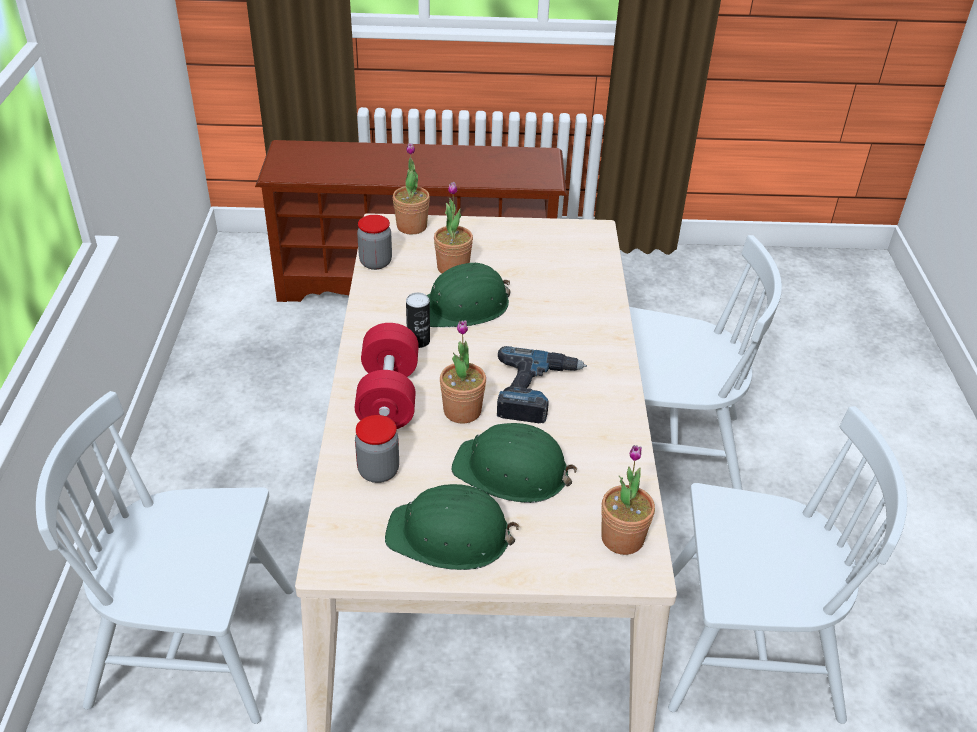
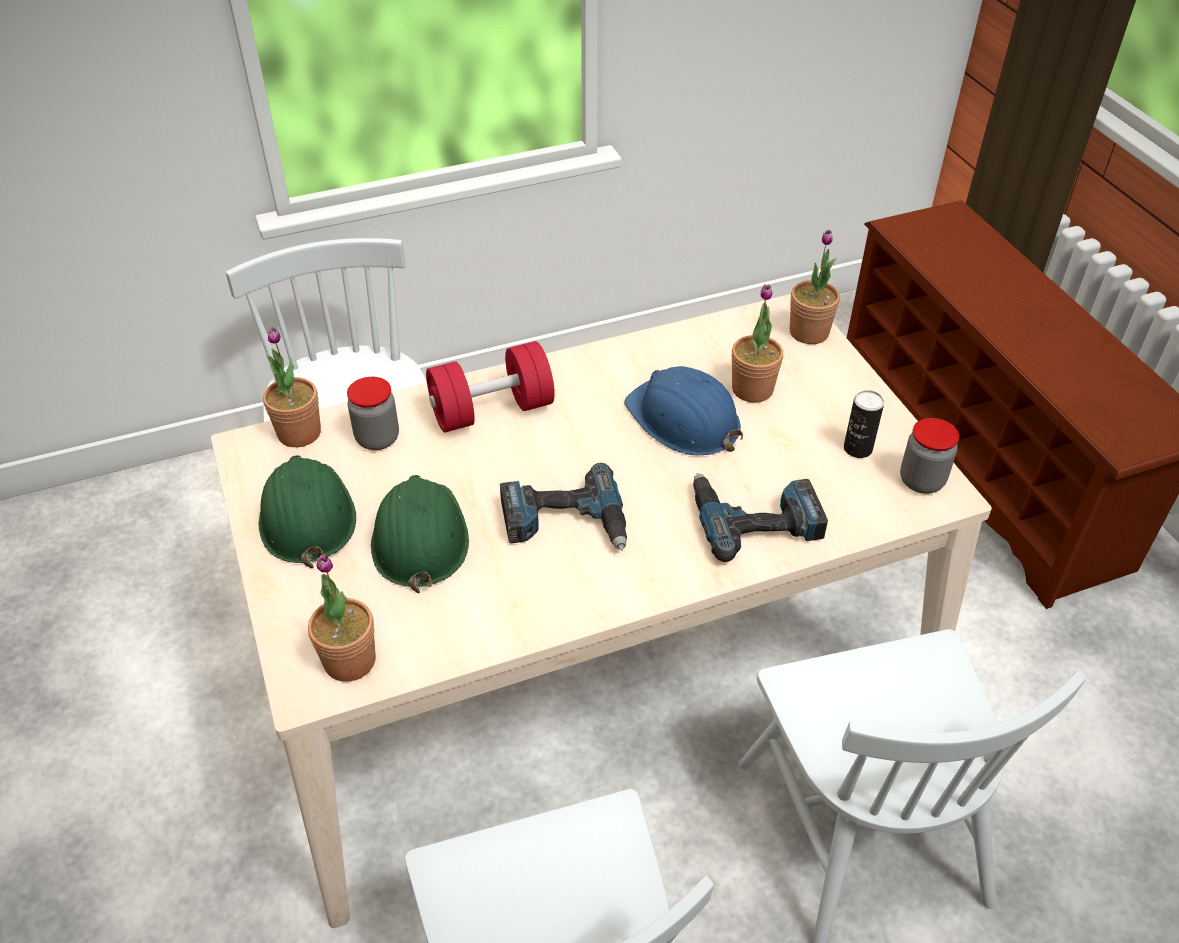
camera: 70 degrees right, 5 degrees up
(375, 262) = (715, 328): jar -> jar (921, 481)
(418, 341) = (596, 403): can -> can (857, 448)
(462, 411) = (498, 472): potted plant -> potted plant (299, 433)
(464, 306) = (683, 420): green hard hat -> blue hard hat
(576, 306) = (755, 518): none -> power drill

